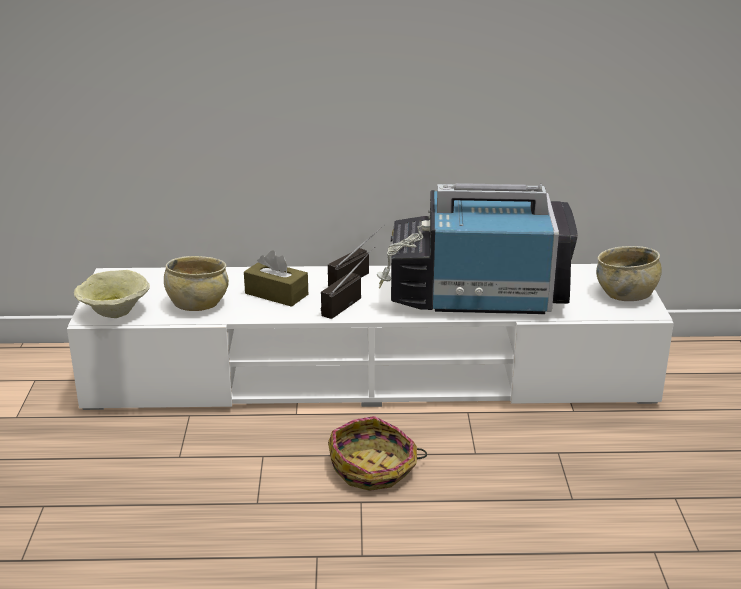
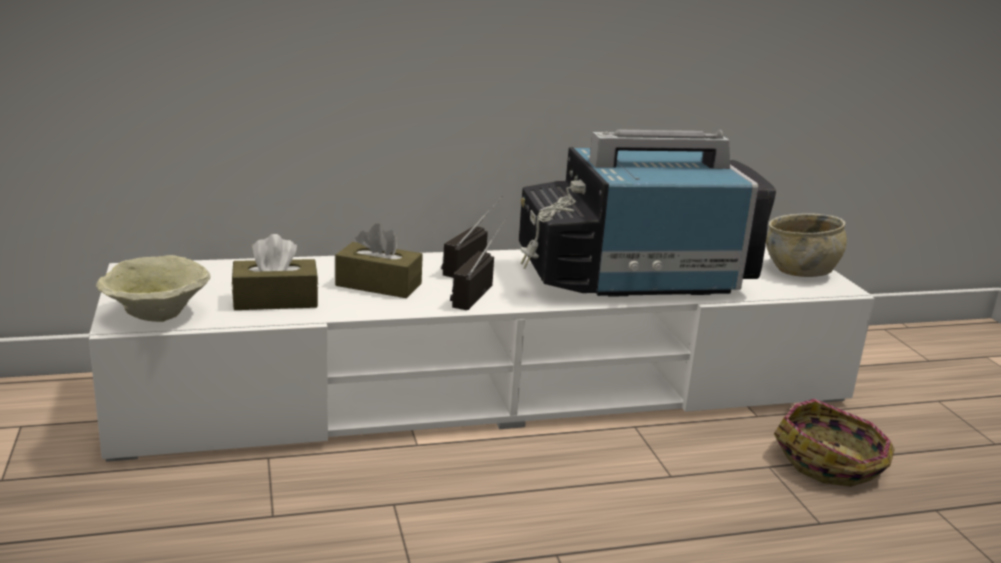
camera: 15 degrees left, 5 degrees down
(198, 304) = (275, 300): beige bowl -> brown tissue box
(374, 469) = (553, 508): basket -> basket (832, 462)

